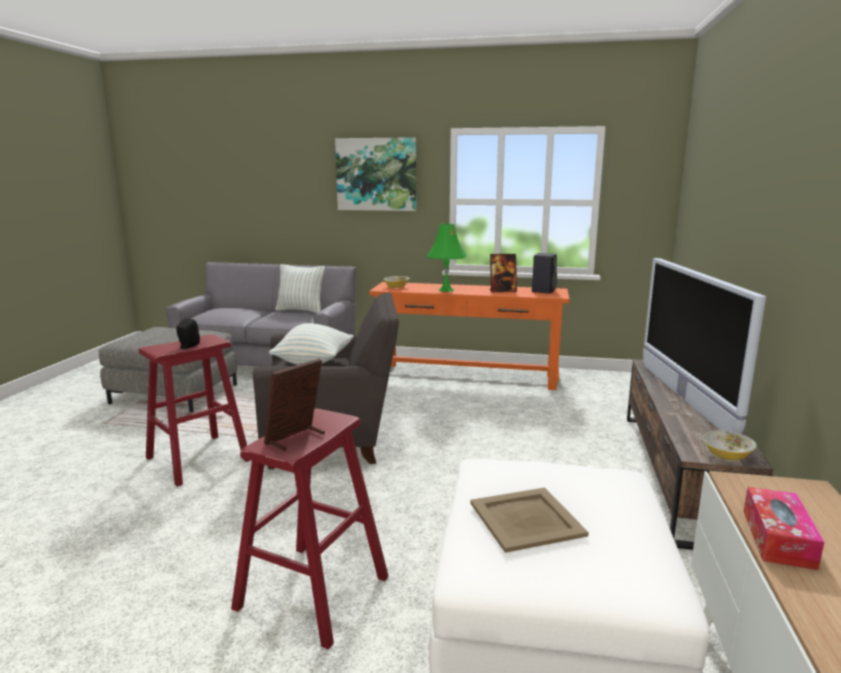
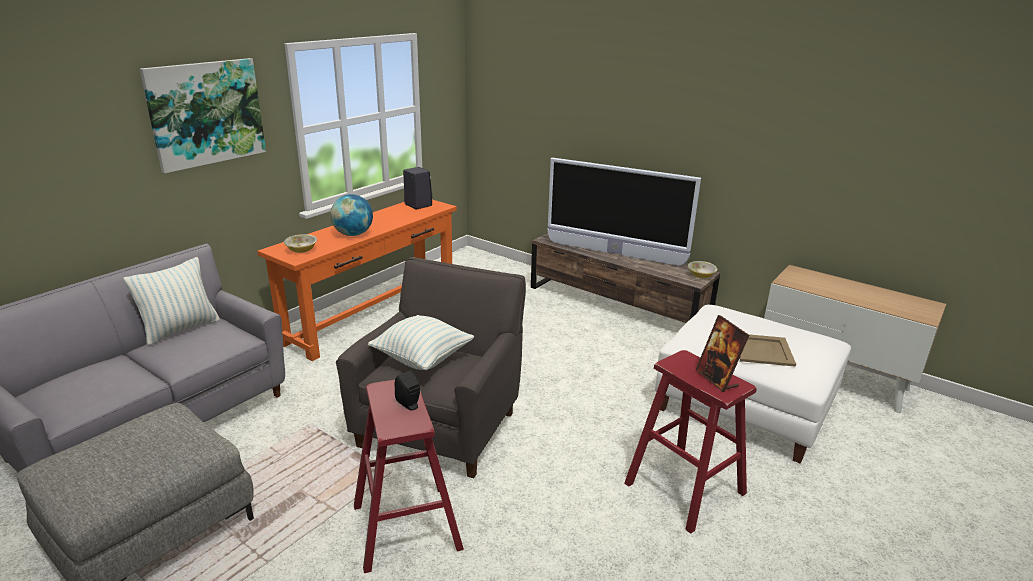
camera: 65 degrees left, 10 degrees up
(446, 290) = (353, 234): green table lamp -> globe
(502, 291) = (394, 217): picture frame -> none
(778, 538) = (838, 294): tissue box -> none

